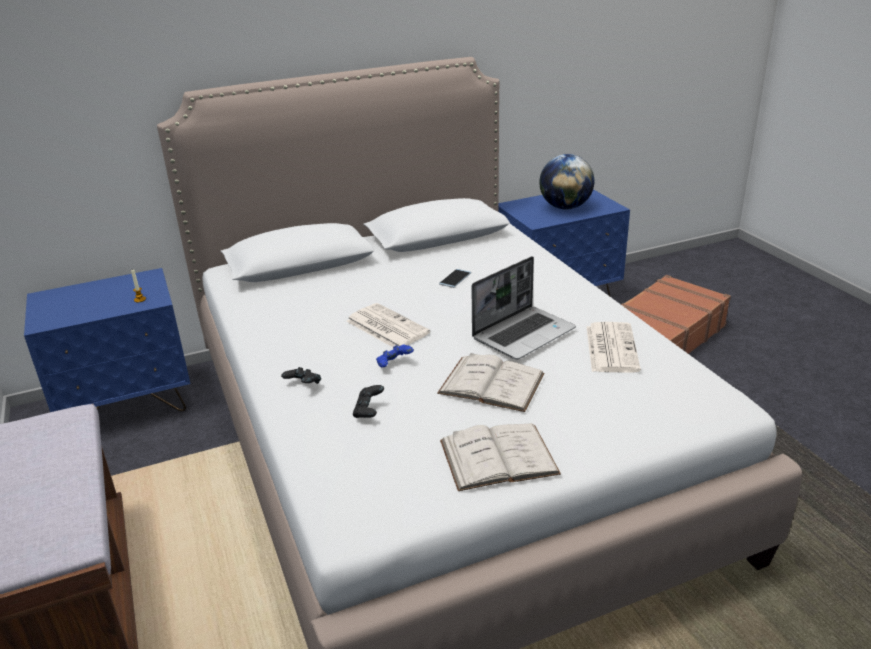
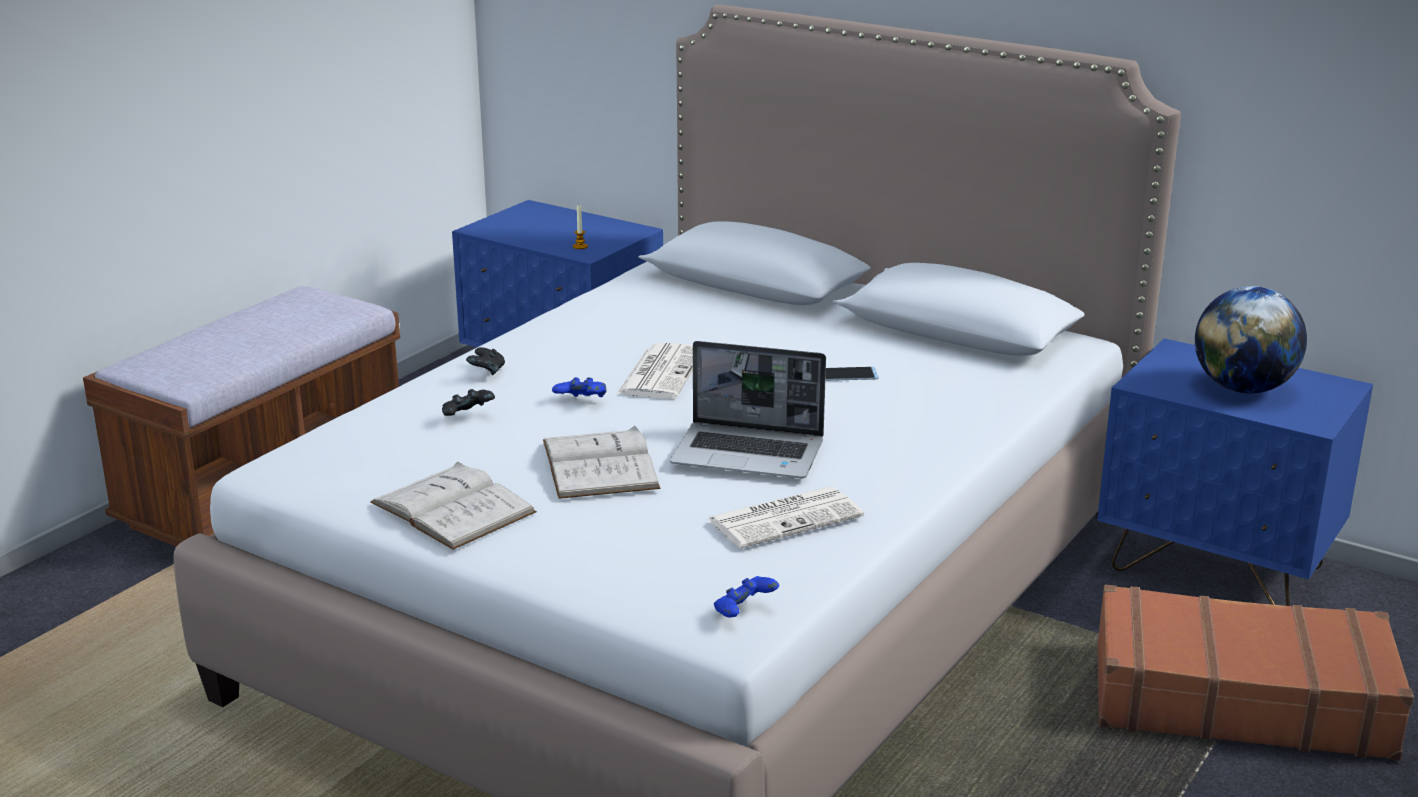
camera: 55 degrees right, 5 degrees down
(712, 394) = (744, 612): none -> blue game controller

